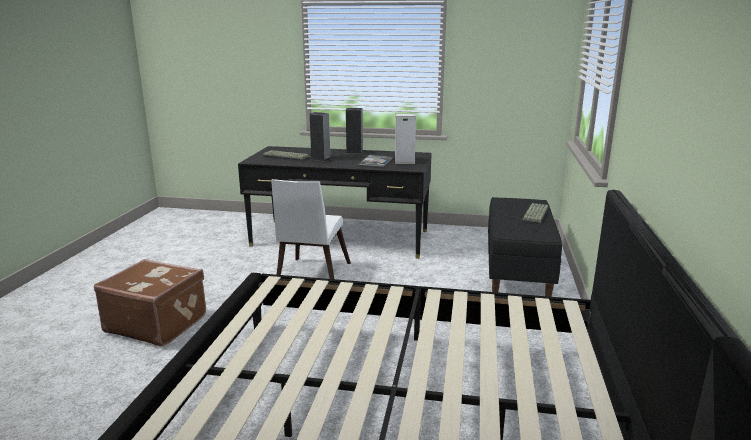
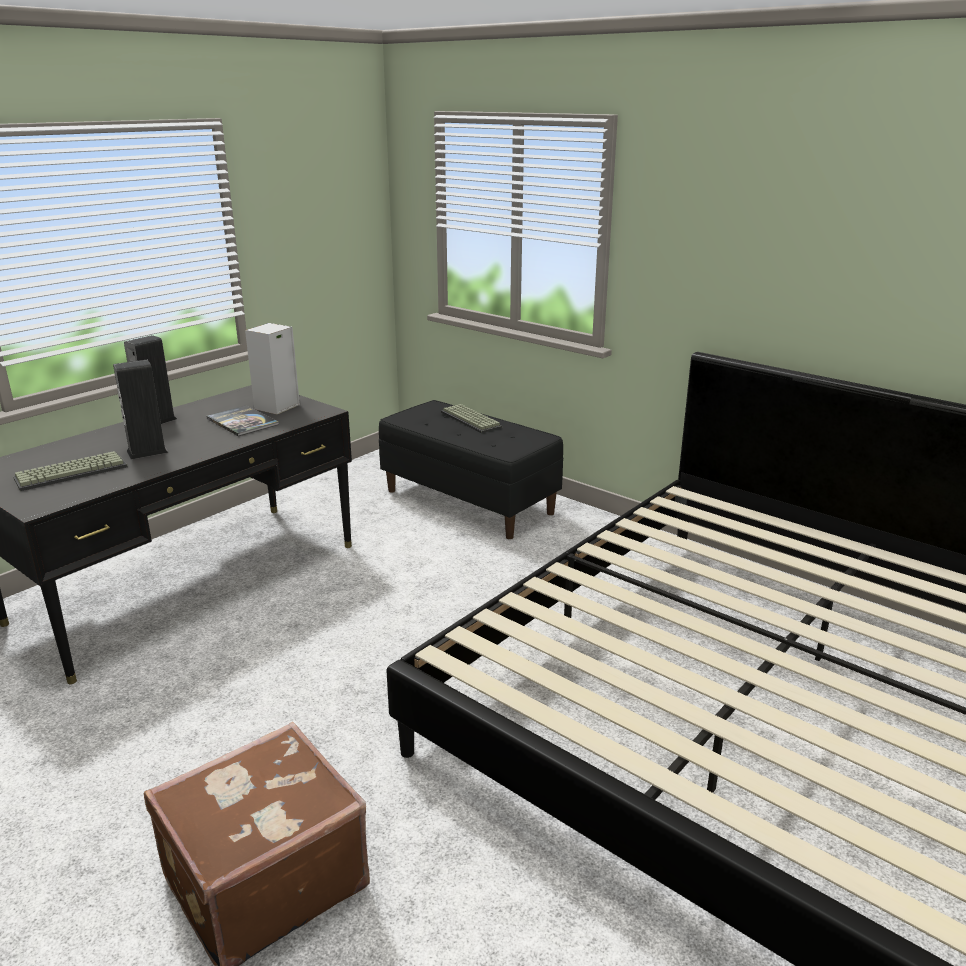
camera: 60 degrees left, 5 degrees up
(311, 276) = (292, 651): white chair -> none

